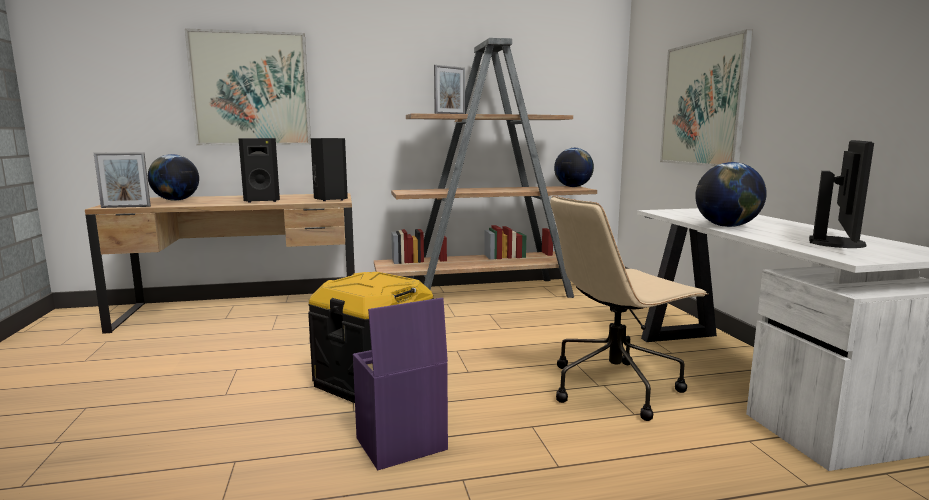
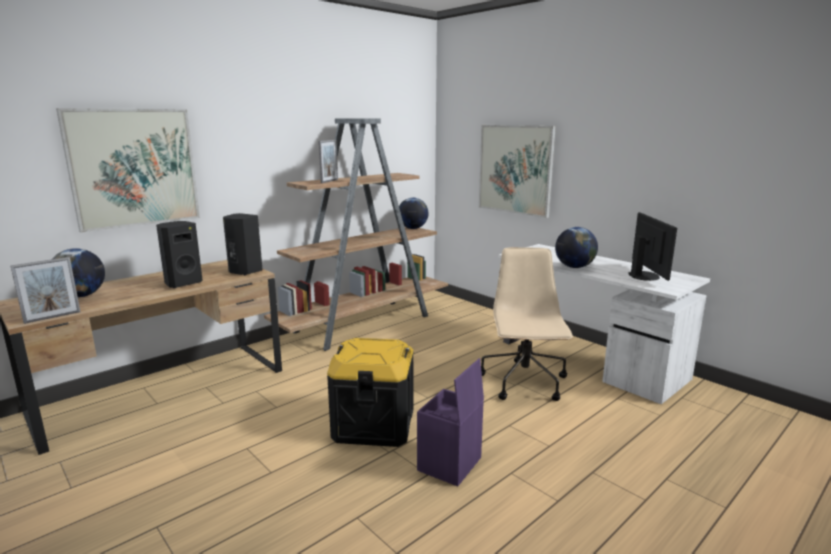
camera: 30 degrees left, 5 degrees up
(615, 386) = (524, 383): beige office chair -> beige office chair turned 150 degrees clockwise

